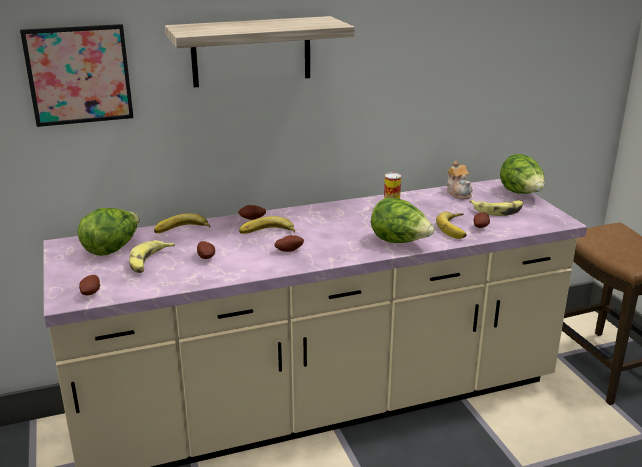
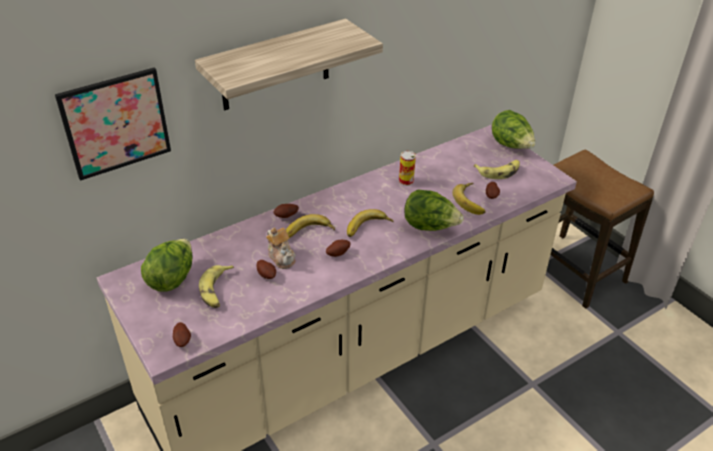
camera: 15 degrees left, 15 degrees up
(182, 230) = (227, 242): banana -> banana (368, 228)
(459, 193) = (458, 152): teapot -> teapot (281, 257)

